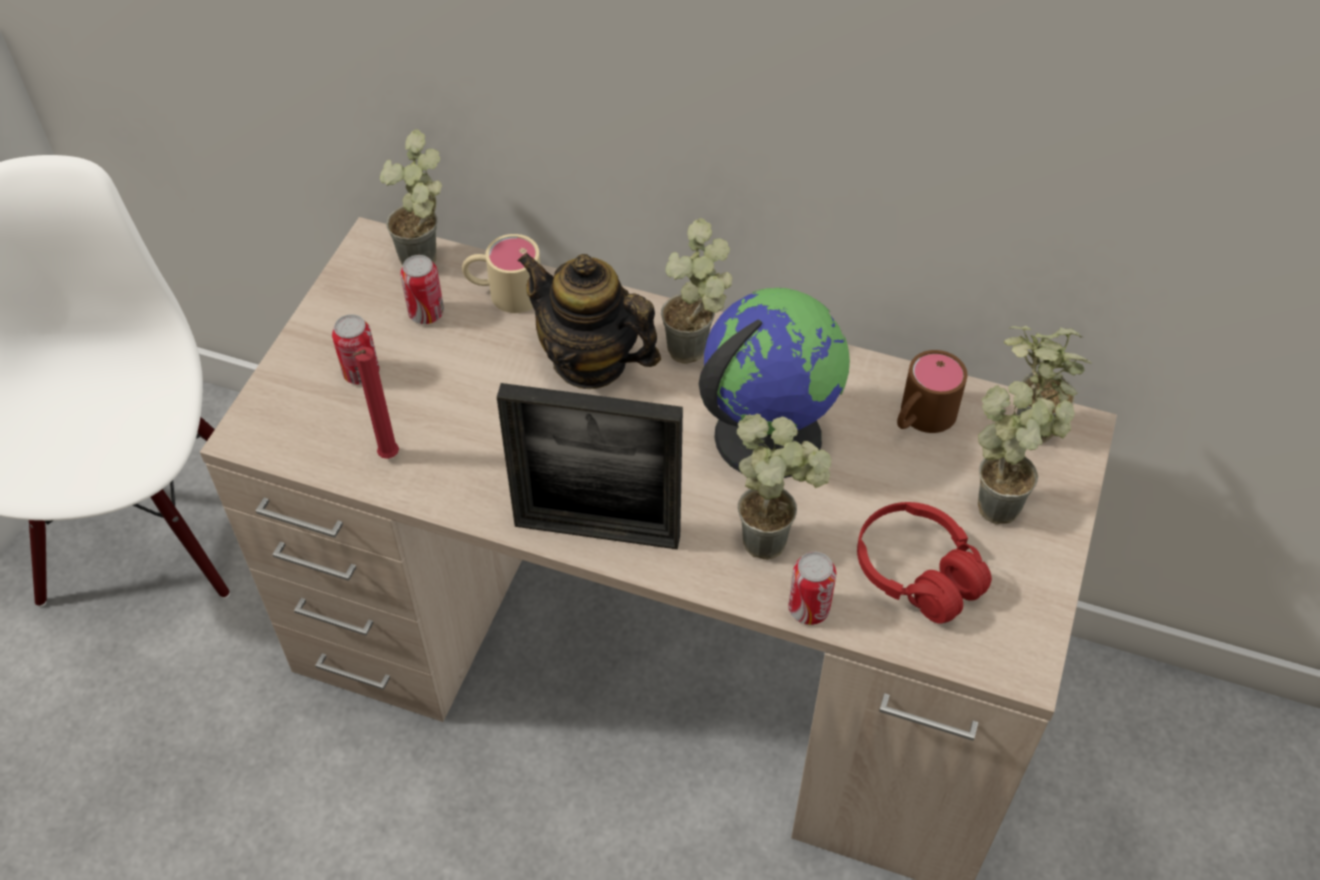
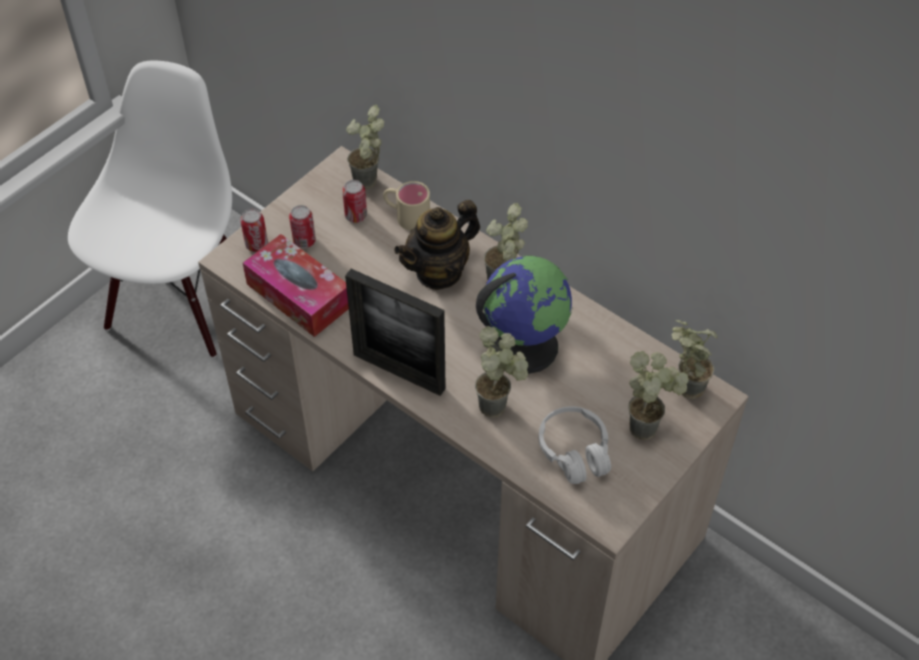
camera: 20 degrees right, 0 degrees up
(387, 458) = (299, 295): red candle -> tissue box
(590, 361) = (439, 271): teapot -> teapot turned 90 degrees counterclockwise
(808, 609) = (500, 452): can -> can (256, 245)
(917, 572) = (574, 451): red headphones -> white headphones
(920, 418) = (622, 362): brown mug -> none

